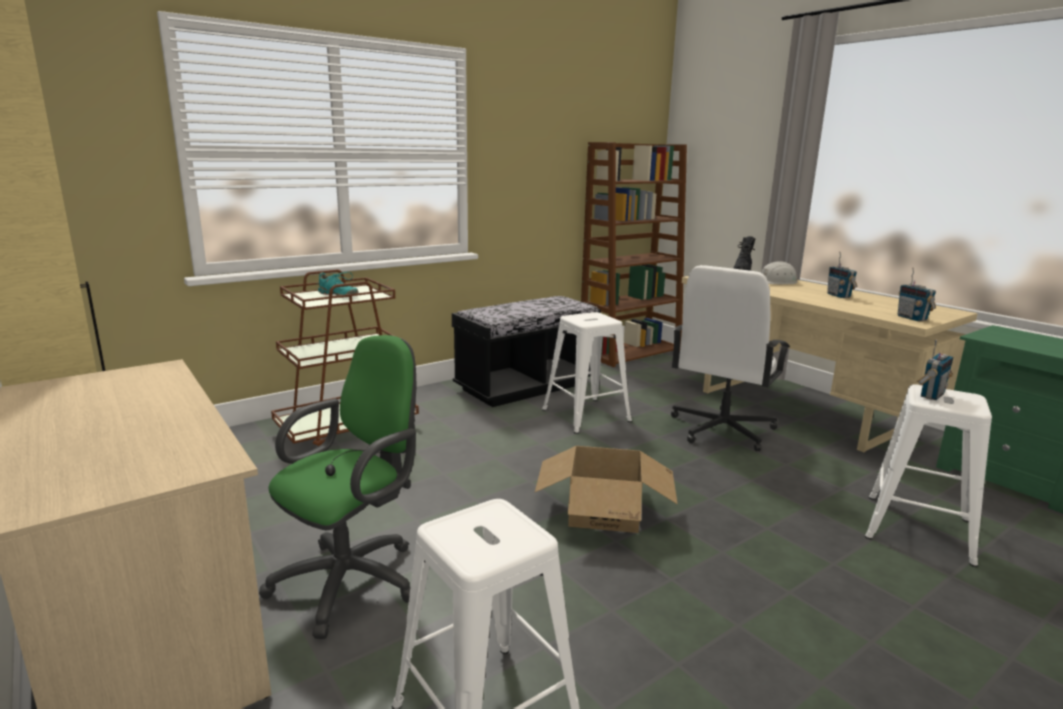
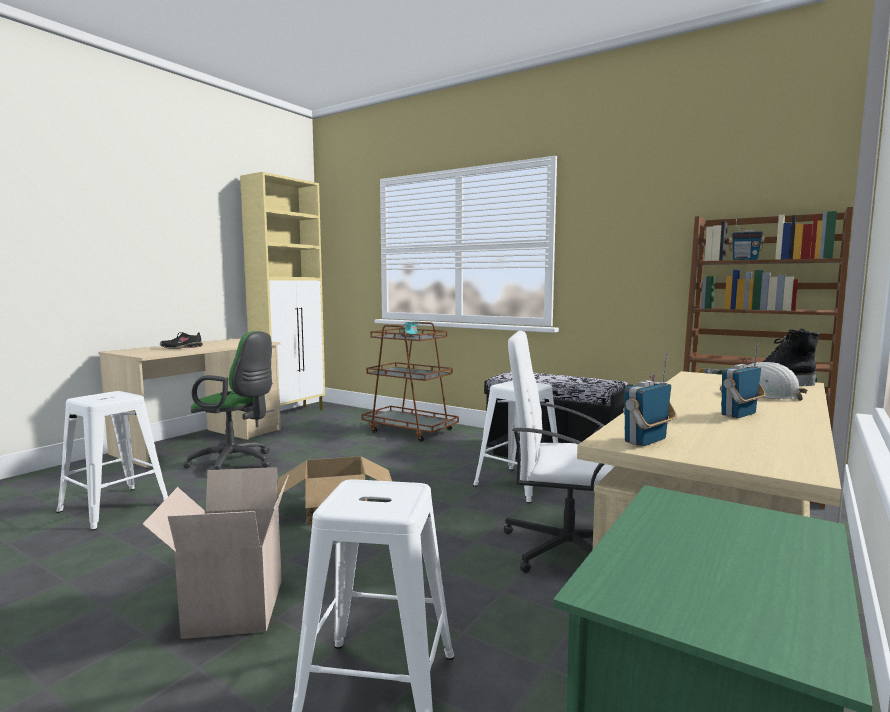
camera: 70 degrees right, 10 degrees down
(120, 434) = (182, 348): none -> black shoe
(817, 587) = (232, 607): none -> cardboard box
(931, 395) = (382, 489): radio -> radio (744, 260)

